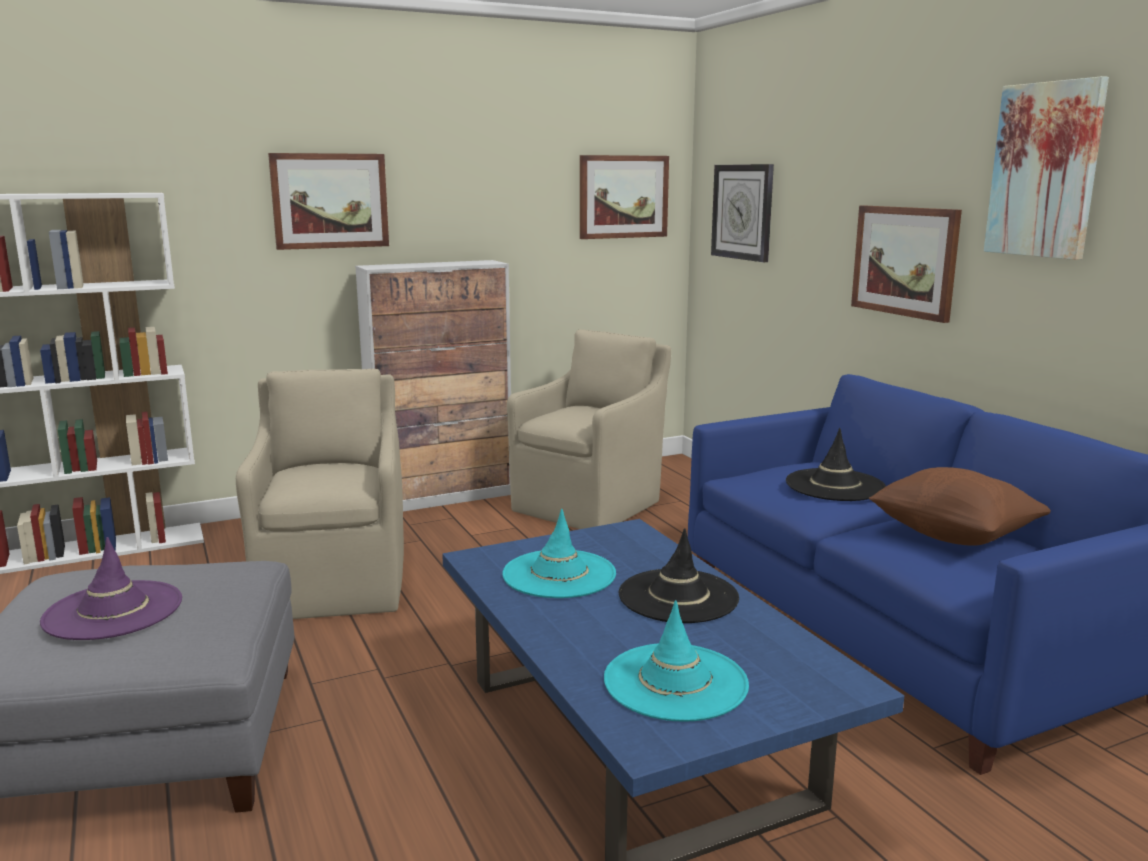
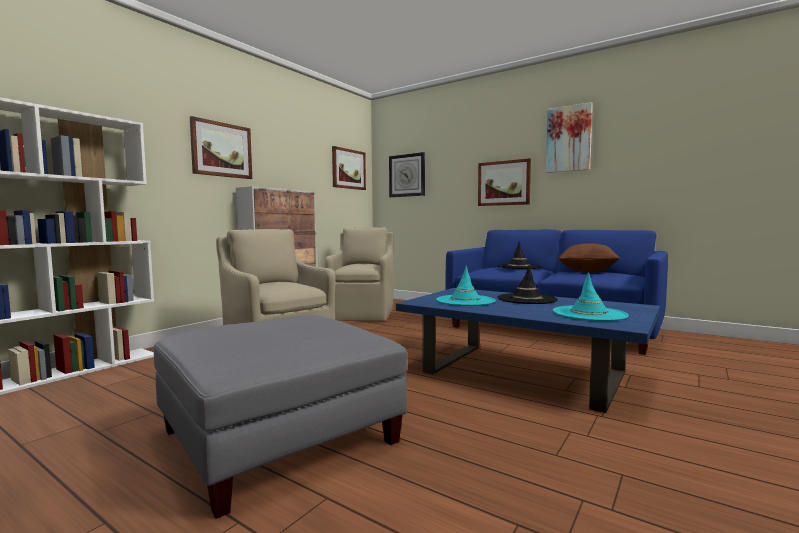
camera: 30 degrees left, 10 degrees down
(113, 611) = (272, 333): purple hat -> none

